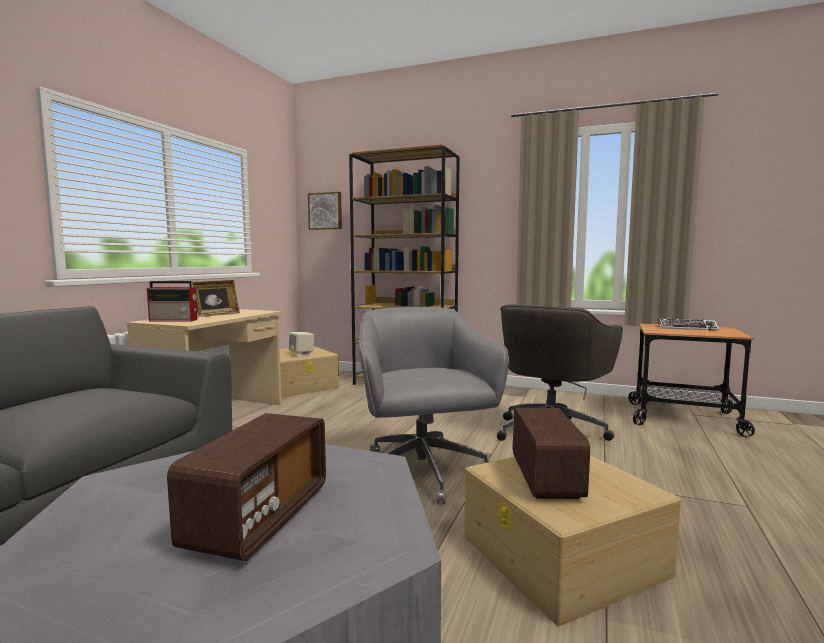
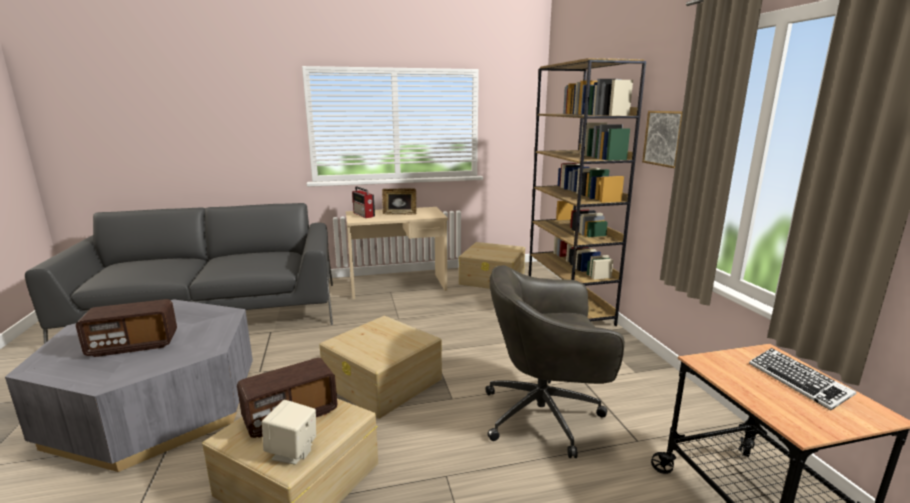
camera: 55 degrees right, 10 degrees up
(302, 355) = (488, 254): beige speaker -> beige speaker (292, 452)
(325, 211) = (558, 118): picture -> picture (666, 138)
(423, 473) = (383, 382): grey office chair -> beige storage box

